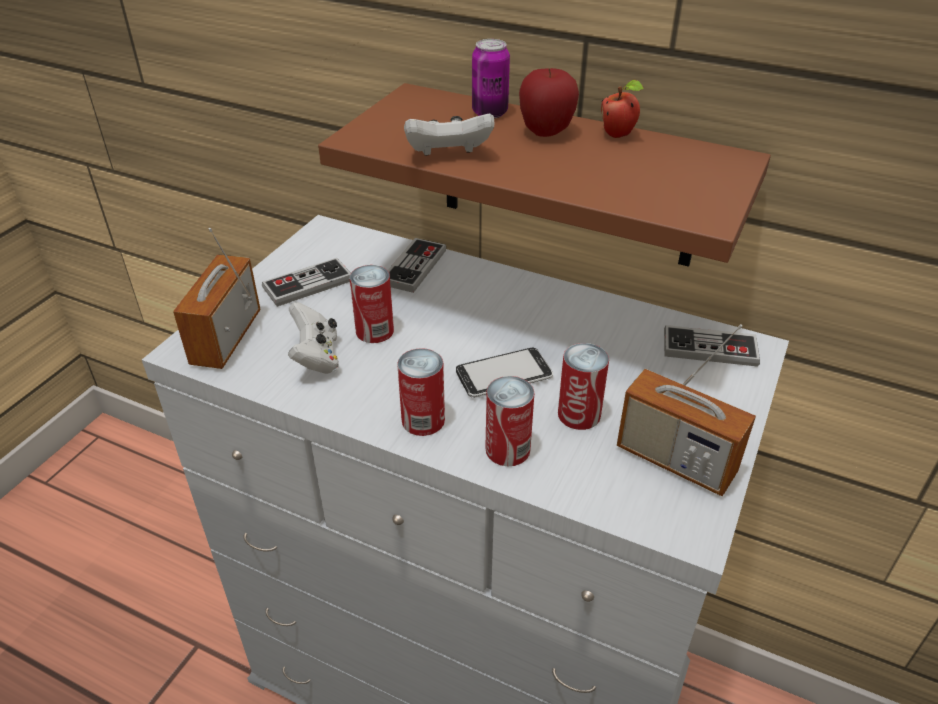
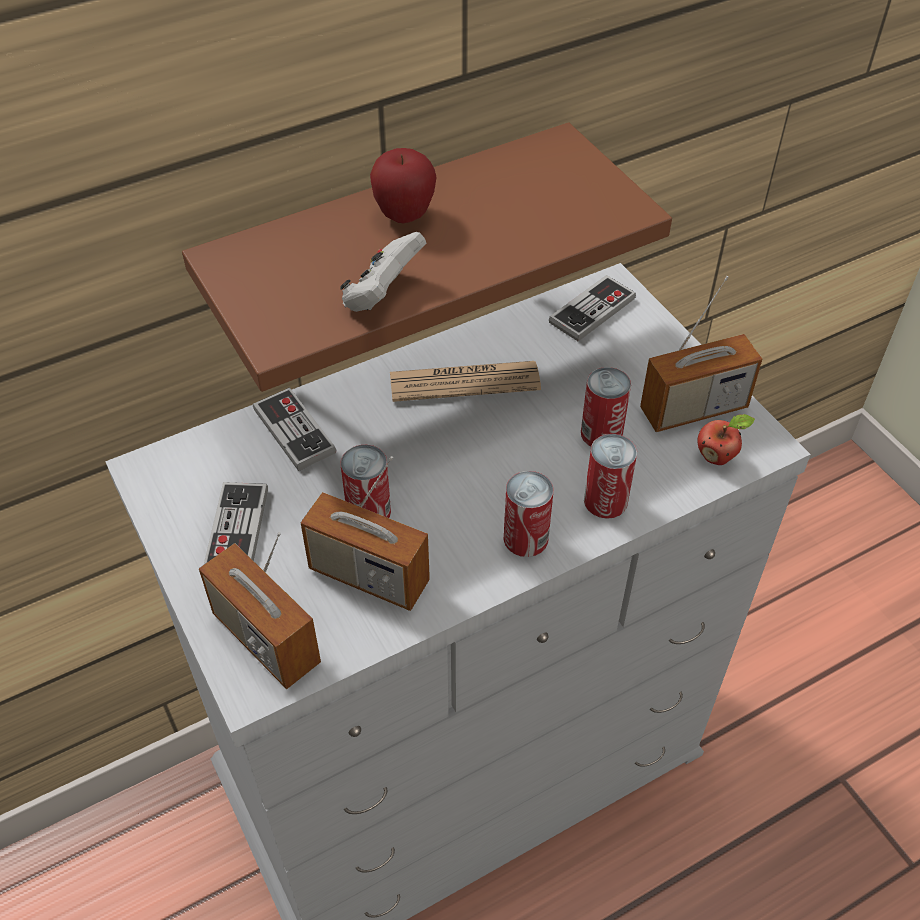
camera: 55 degrees left, 10 degrees up
(316, 357) = (369, 576): white game controller -> radio
(490, 113) = (325, 228): can -> none
(504, 375) = (514, 453): phone -> none
(546, 318) = (464, 382): none -> newspaper
(618, 135) = (455, 177): apple -> apple (717, 457)

